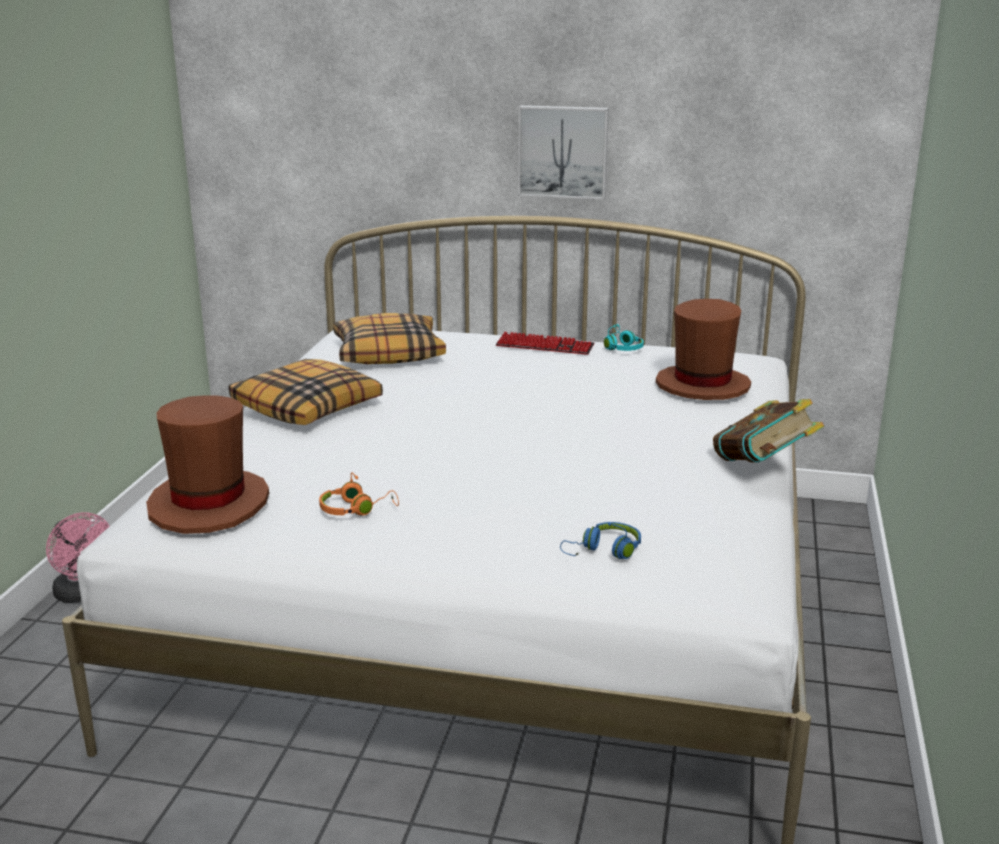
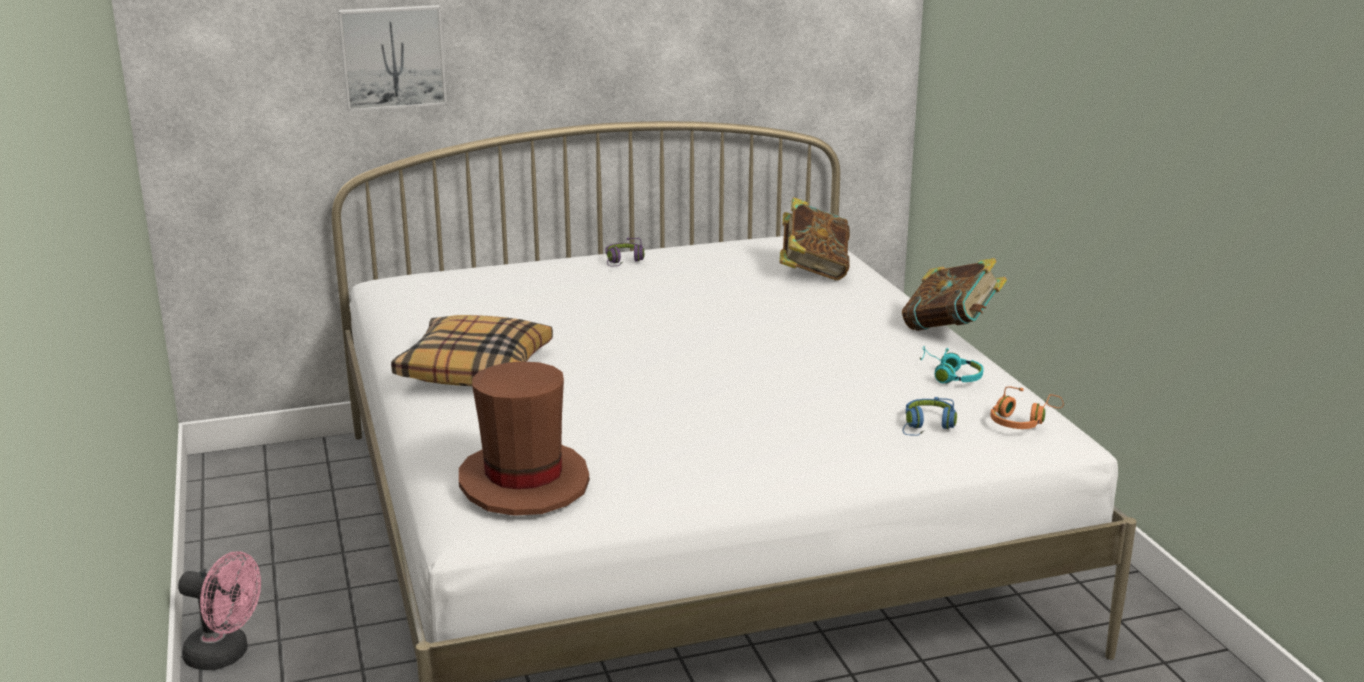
camera: 30 degrees left, 0 degrees up
(356, 509) = (674, 448): orange headphones -> orange headphones (1022, 421)
(388, 353) = (477, 298): pillow -> none
(544, 346) = (623, 261): keyboard -> purple headphones
(563, 151) = (596, 54): picture -> picture (392, 57)
(621, 347) = (694, 249): turquoise headphones -> turquoise headphones (949, 376)
(702, 386) = (813, 271): brown hat -> book

